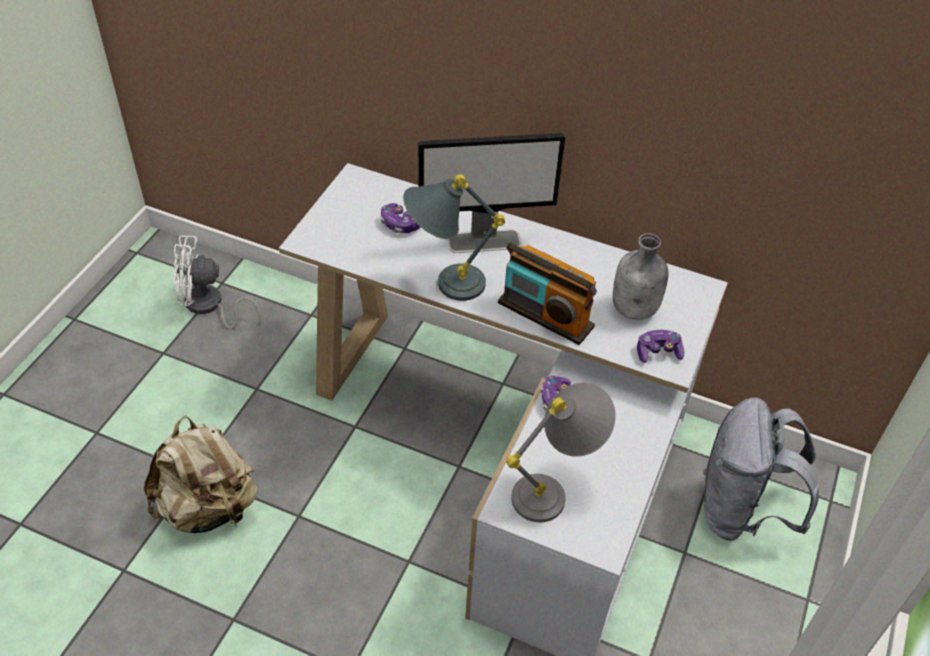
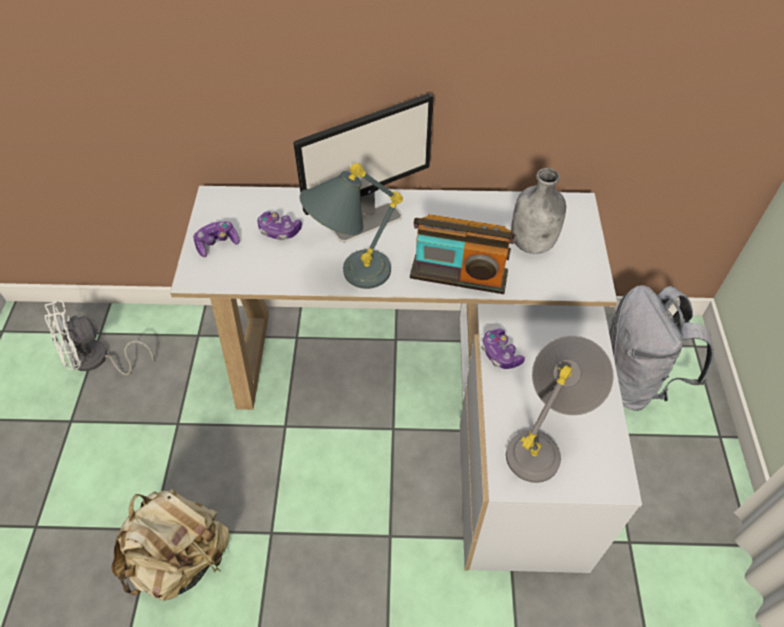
camera: 20 degrees left, 5 degrees up
(658, 352) = (574, 277): game controller -> game controller (217, 244)

